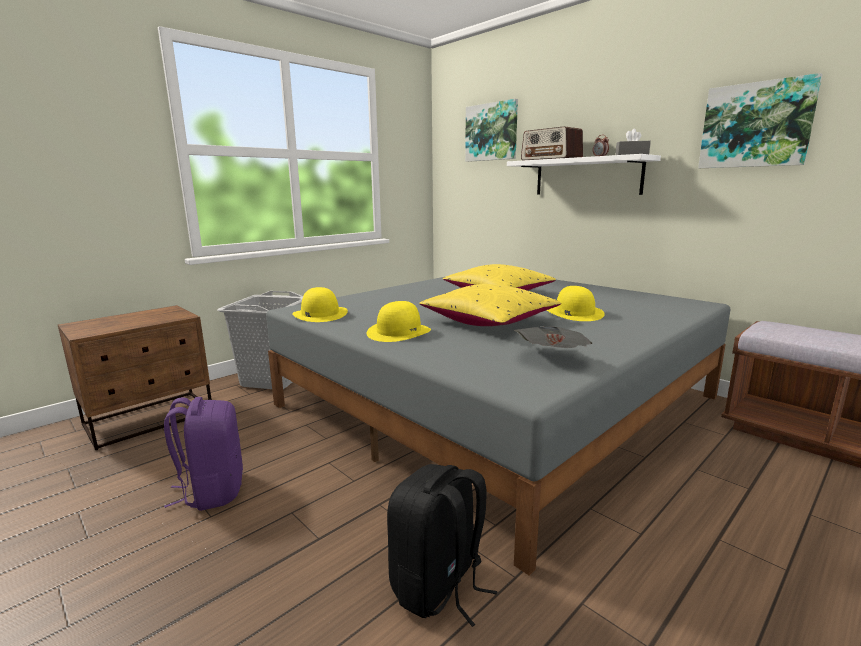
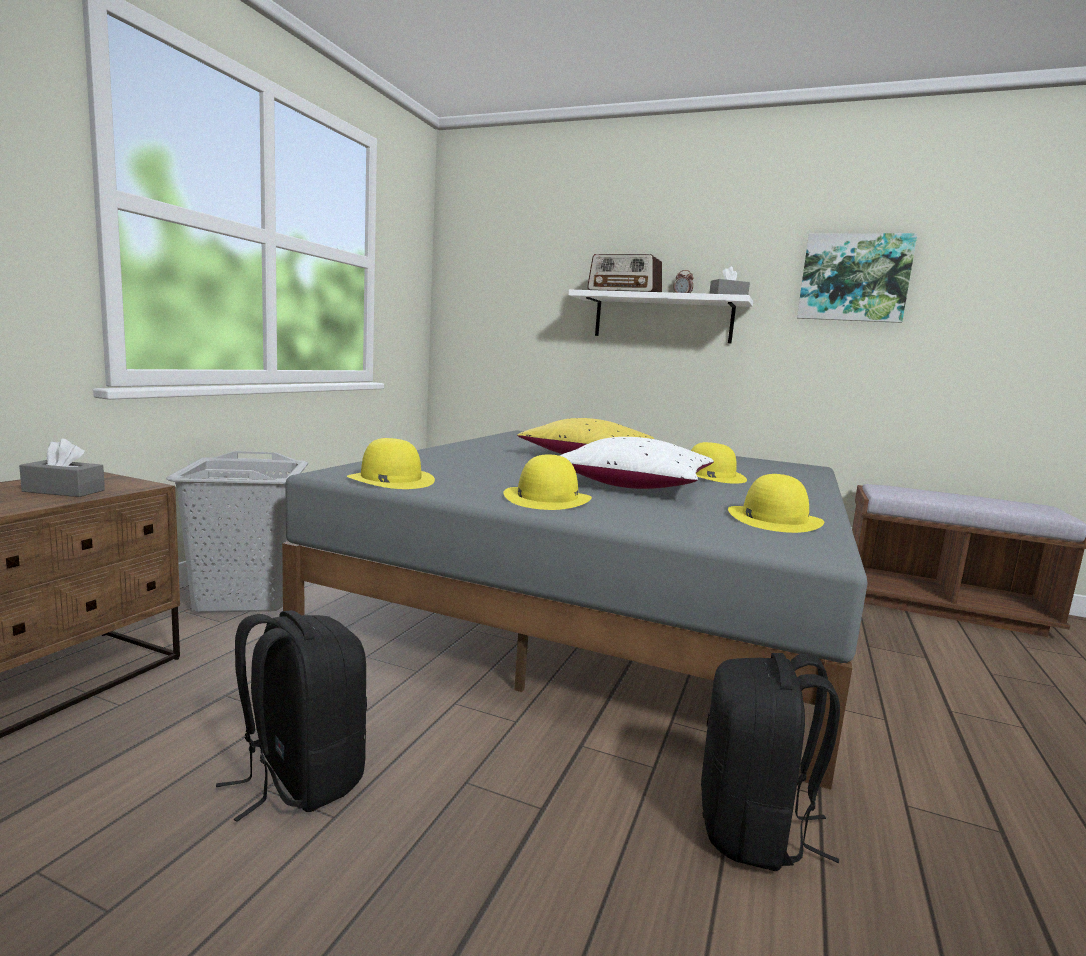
camera: 25 degrees left, 5 degrees down
(144, 319) = (64, 491): none -> grey tissue box
(213, 491) = (300, 778): purple backpack -> black backpack
(489, 321) = (634, 485): yellow pillow -> white pillow
(491, 132) = (530, 251): picture -> none
(552, 358) = (774, 519): newspaper -> yellow hat

